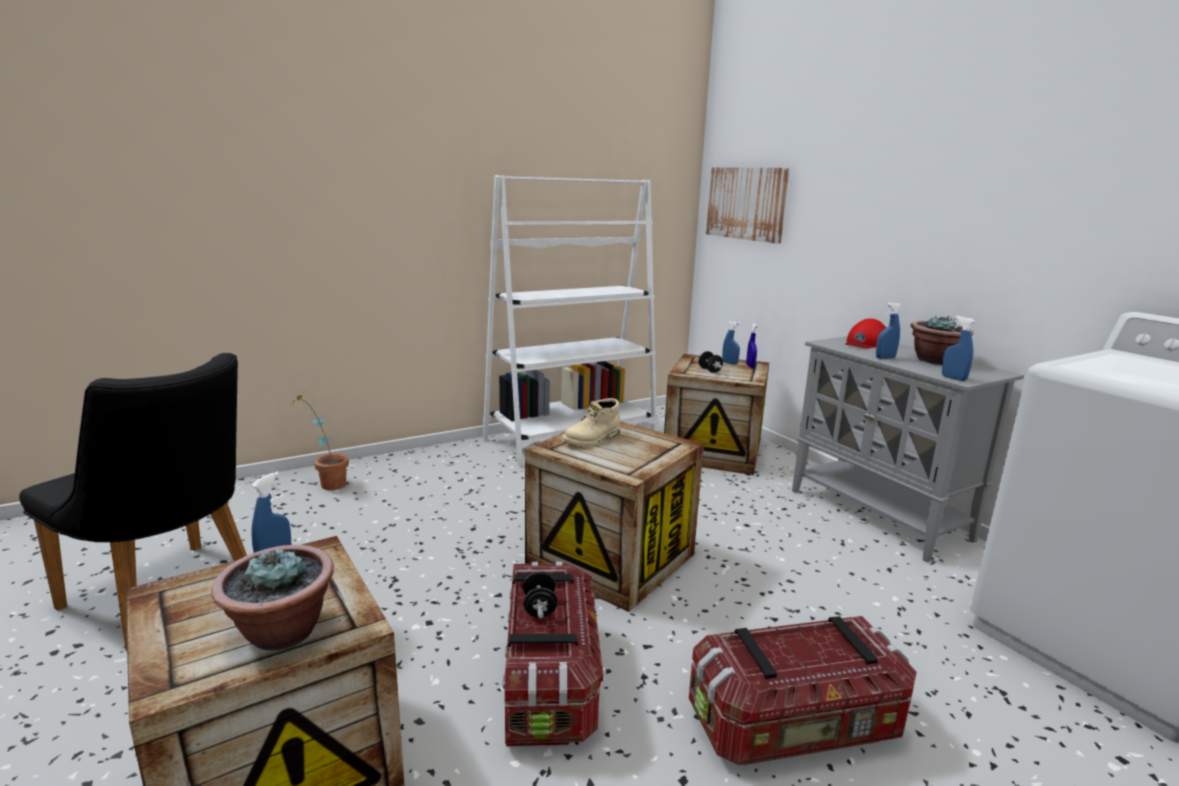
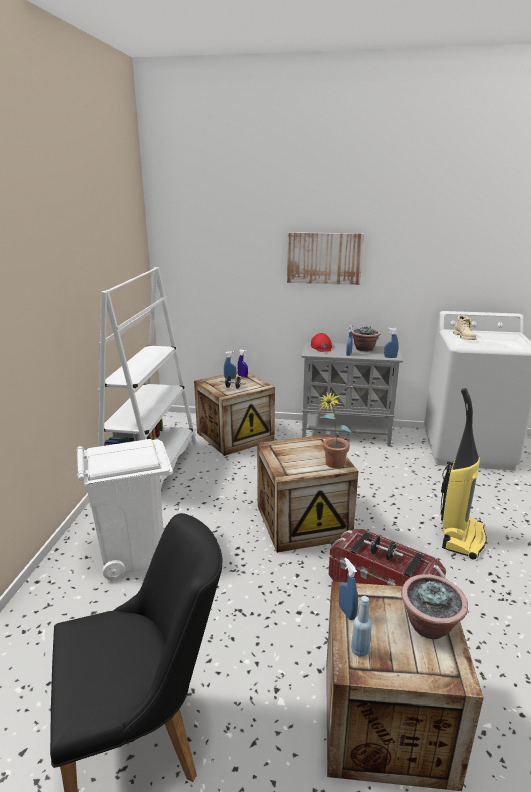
camera: 50 degrees left, 5 degrees up
(198, 589) = (359, 650): none -> blue bottle
(325, 485) = (60, 600): potted plant -> potted plant (331, 466)
(424, 487) = (134, 553): none -> white trash can
(592, 439) = (288, 458): beige boot -> beige boot (465, 337)
(746, 203) = (199, 270): picture -> picture (324, 258)
(796, 727) = (461, 537): storage box -> vacuum cleaner

